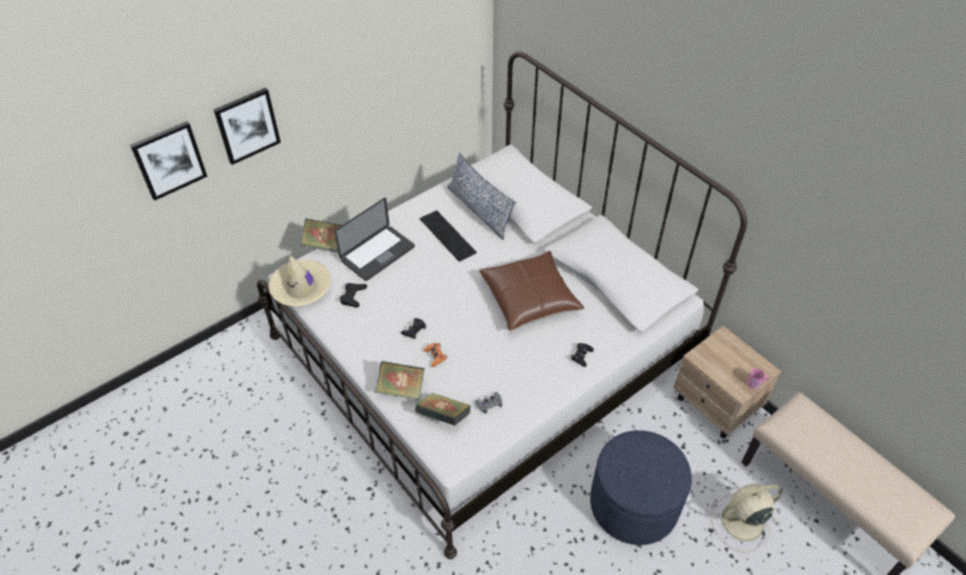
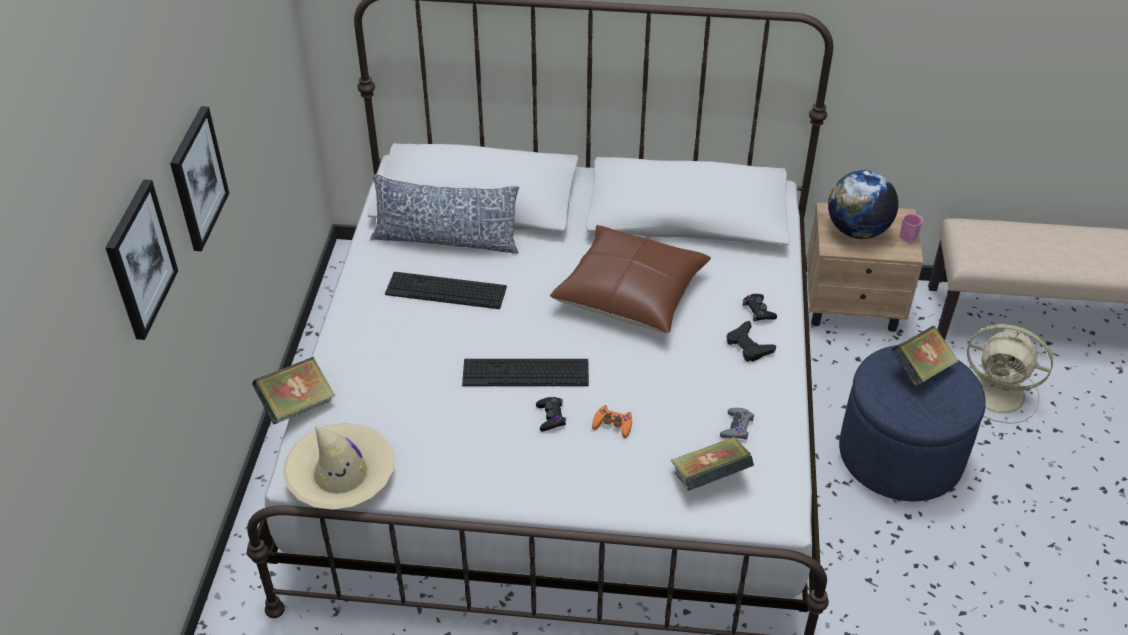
camera: 45 degrees left, 5 degrees down
(169, 160) = (81, 371): picture -> picture (197, 178)
(353, 296) = (423, 436): black game controller -> black game controller (748, 346)
(377, 254) = (386, 368): laptop -> none
(401, 389) = (624, 488): book -> book (920, 370)
(430, 301) = (525, 373): none -> keyboard
(725, 357) = (857, 230): none -> globe
(740, 522) = (999, 394): beige fan -> beige fan turned 90 degrees counterclockwise

